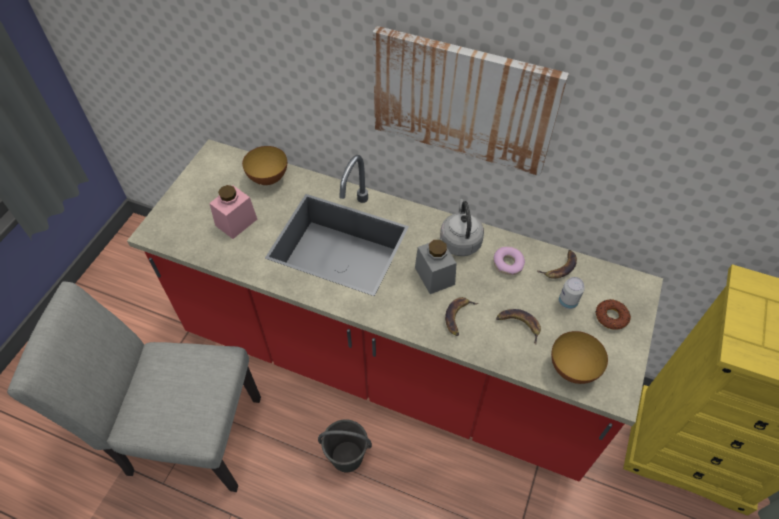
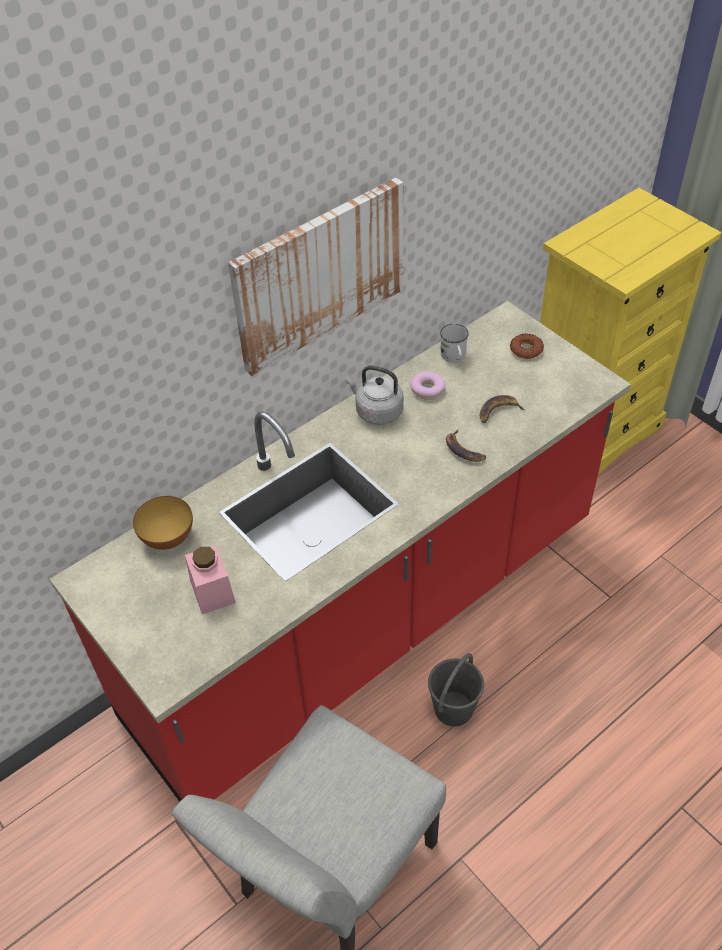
camera: 60 degrees left, 5 degrees down
(434, 276) = (405, 447): grey jar -> none
(560, 267) = (454, 357): banana -> white mug
(567, 302) = (494, 369): can -> none
(572, 369) = (562, 397): bowl -> none

